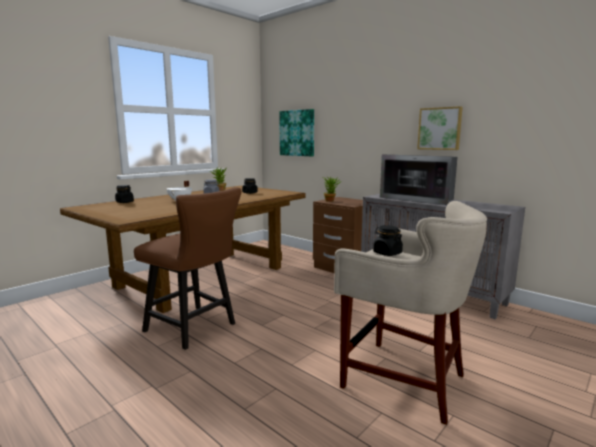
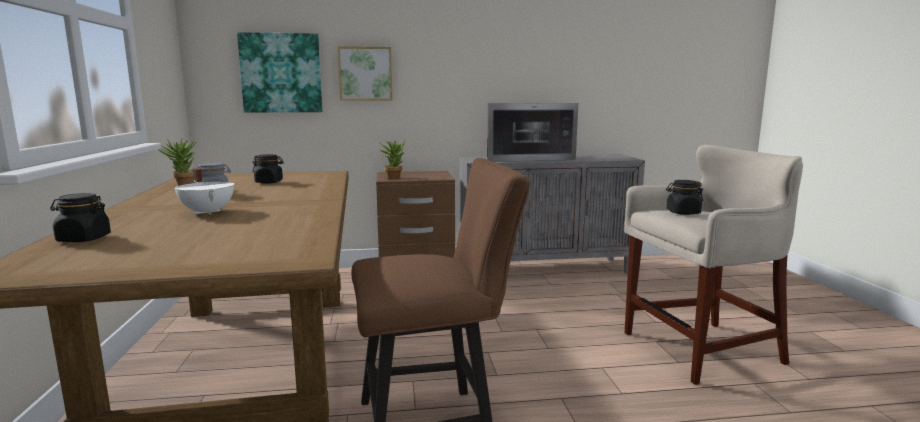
camera: 50 degrees left, 0 degrees up
(440, 128) = (525, 71): picture -> picture (365, 74)

